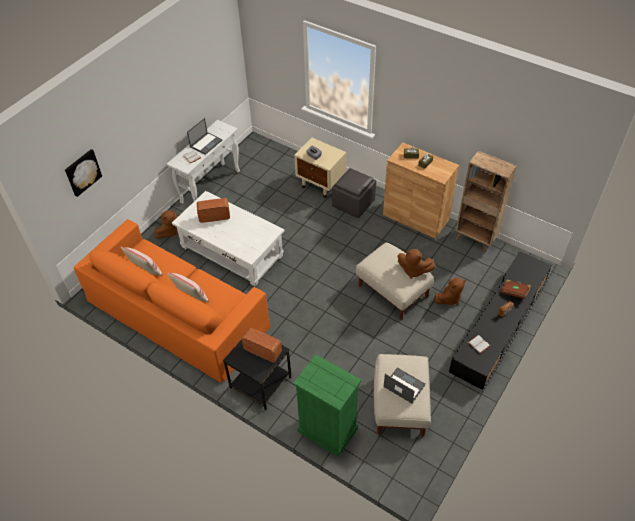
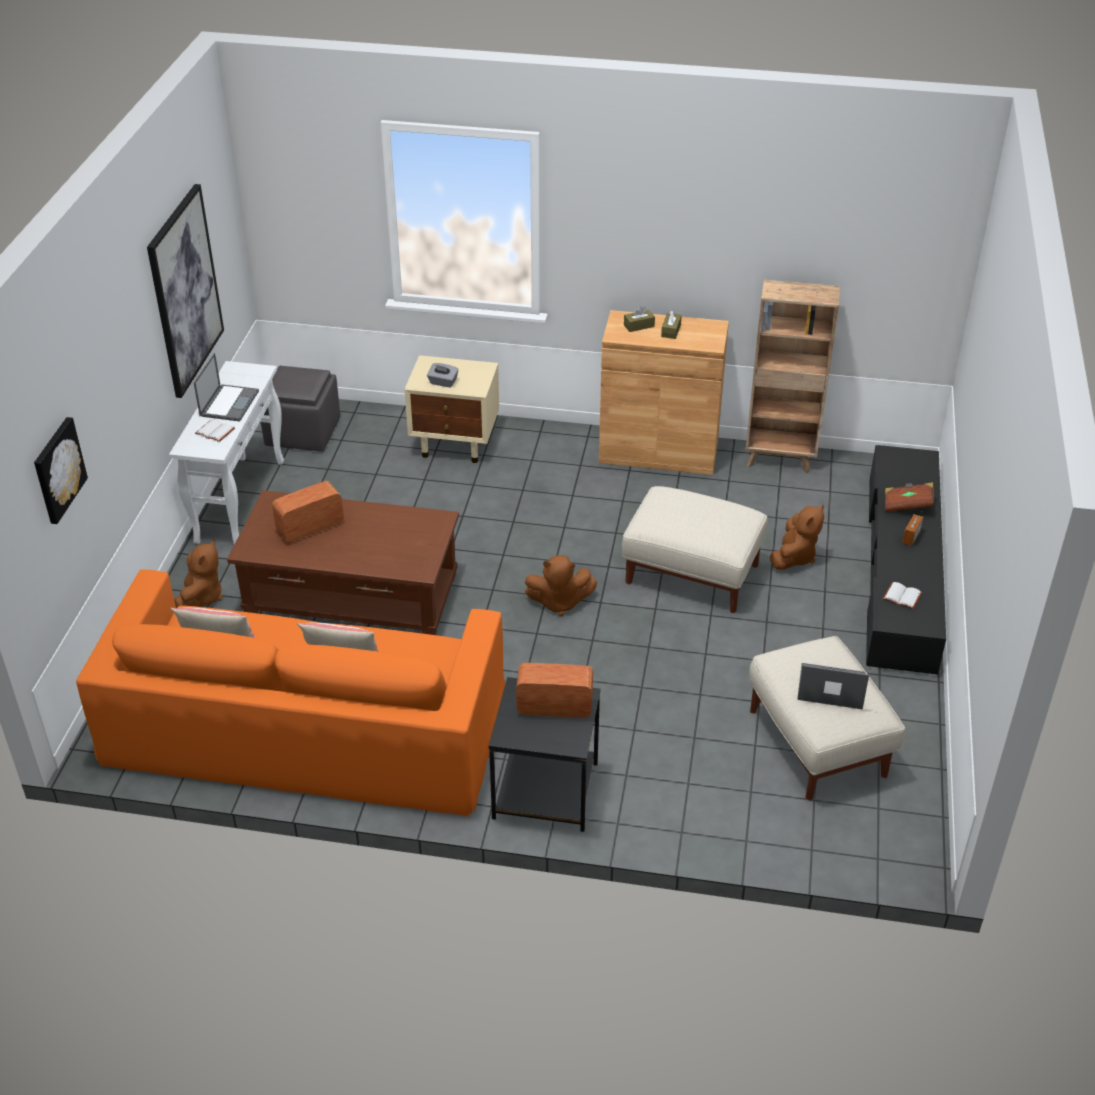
camera: 25 degrees left, 10 degrees down
(191, 87) = (185, 291): none -> picture
(231, 251) = (351, 594): white coffee table -> brown coffee table
(327, 430) = (717, 825): green dresser -> none
(353, 203) = (534, 458): grey ottoman -> grey ottoman (302, 432)
(413, 270) = (730, 513): brown plush toy -> brown plush toy (559, 602)

